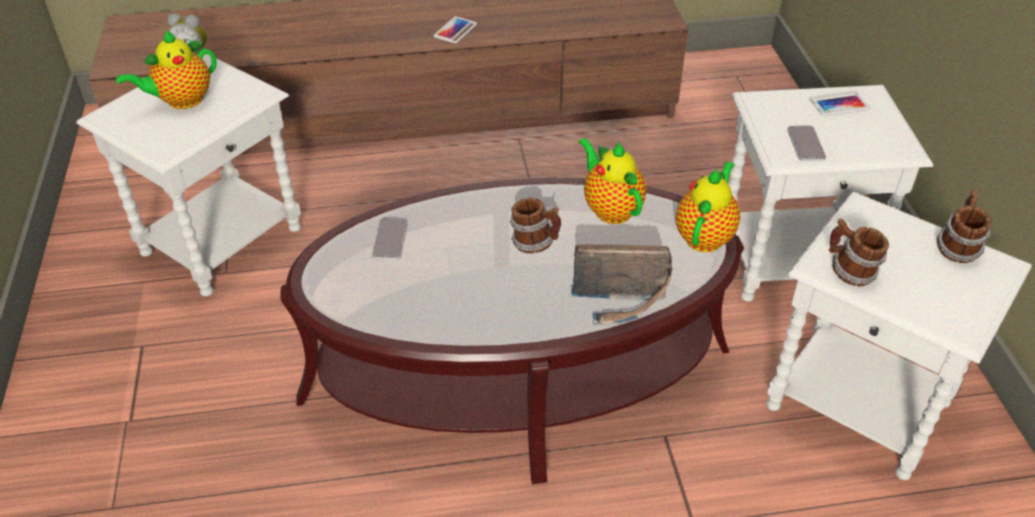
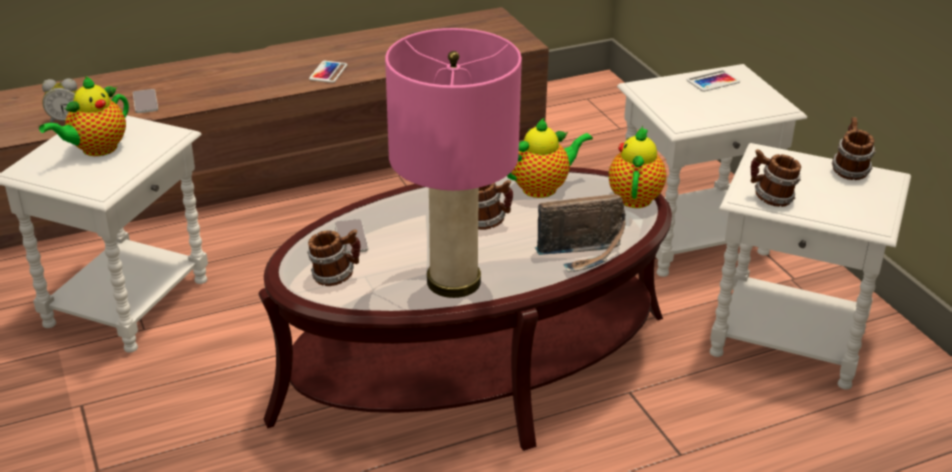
camera: 15 degrees left, 10 degrees down
(355, 285) = (335, 276): none -> mug
(470, 314) = (453, 282): none -> pink table lamp
(610, 209) = (543, 188): teapot -> teapot turned 105 degrees clockwise
(806, 144) = (697, 113): phone -> phone (145, 102)

